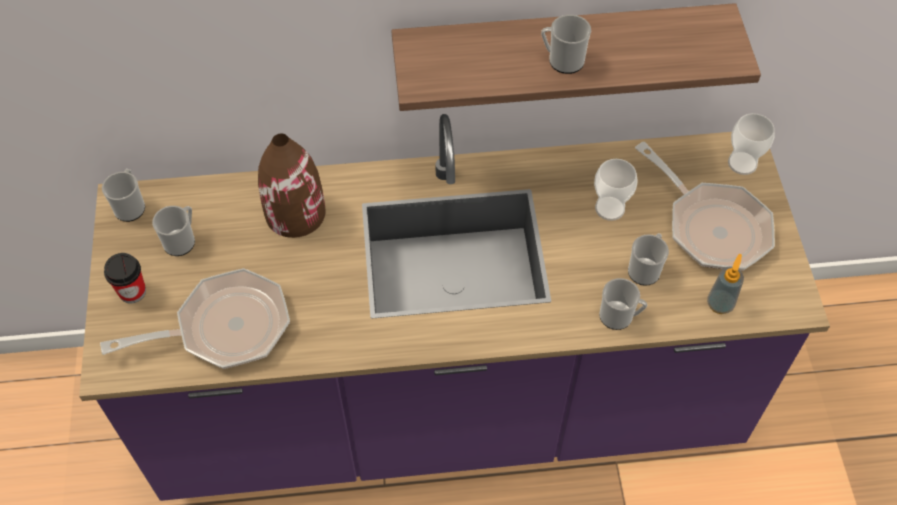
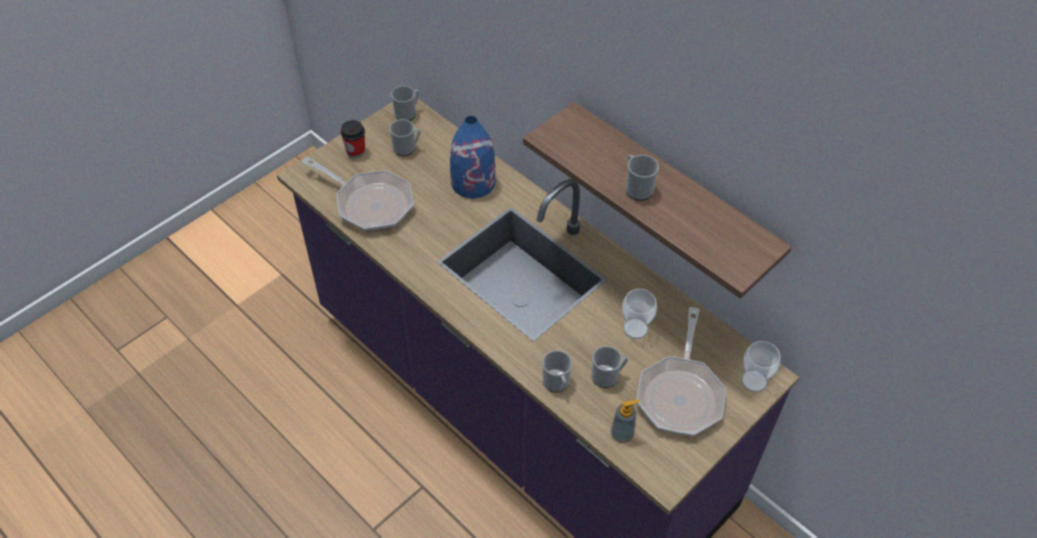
camera: 50 degrees right, 5 degrees down
(295, 212) = (473, 182): brown vase -> blue vase

